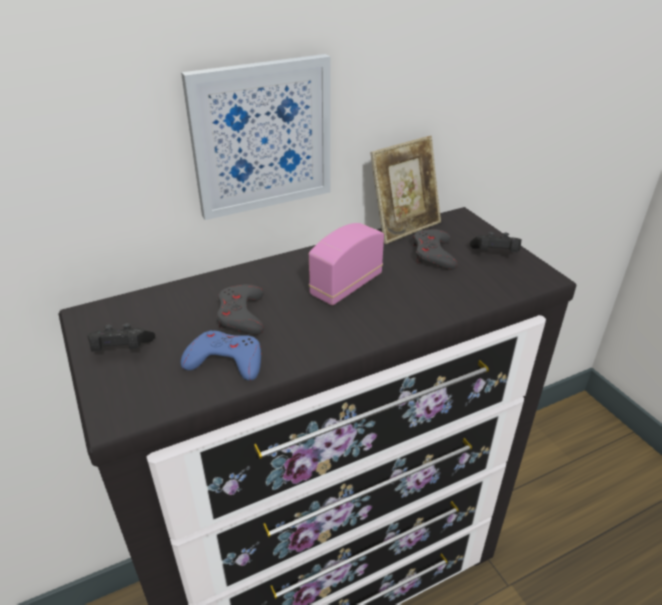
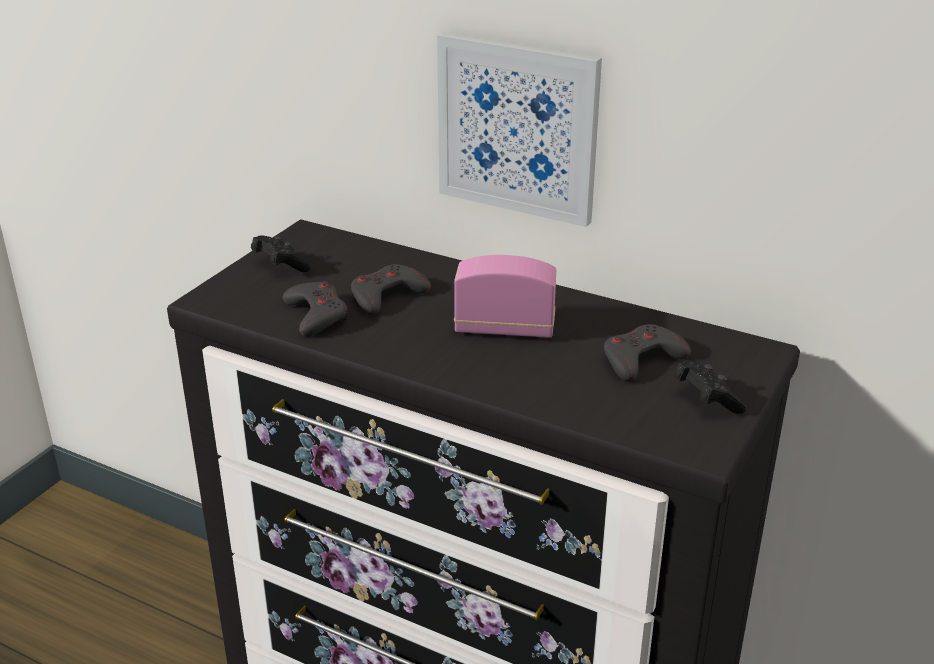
camera: 55 degrees right, 5 degrees down
(225, 361) = (316, 314): blue game controller -> grey game controller
(404, 227) = (675, 322): picture frame -> none

